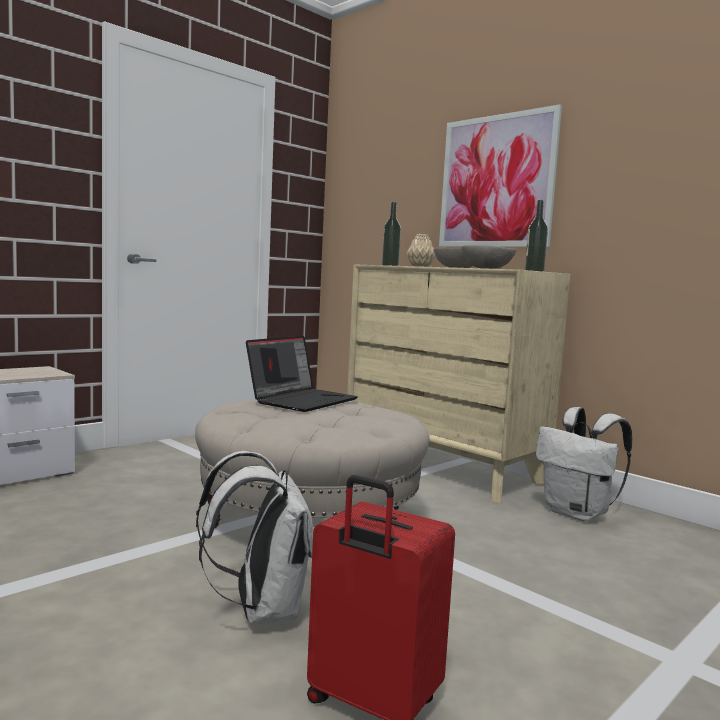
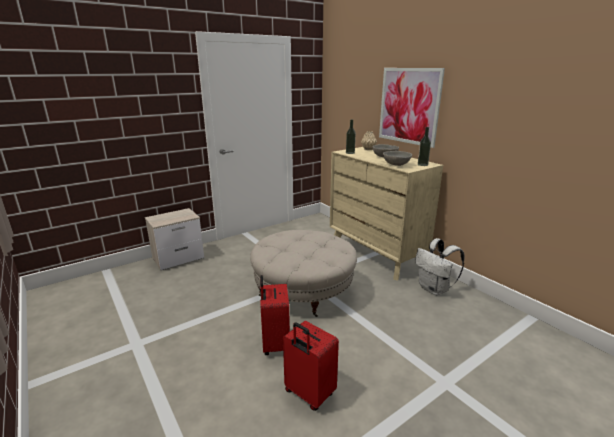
camera: 10 degrees right, 15 degrees up
(261, 610) = (274, 344): white backpack -> red suitcase
(302, 400) = (300, 235): laptop -> none

